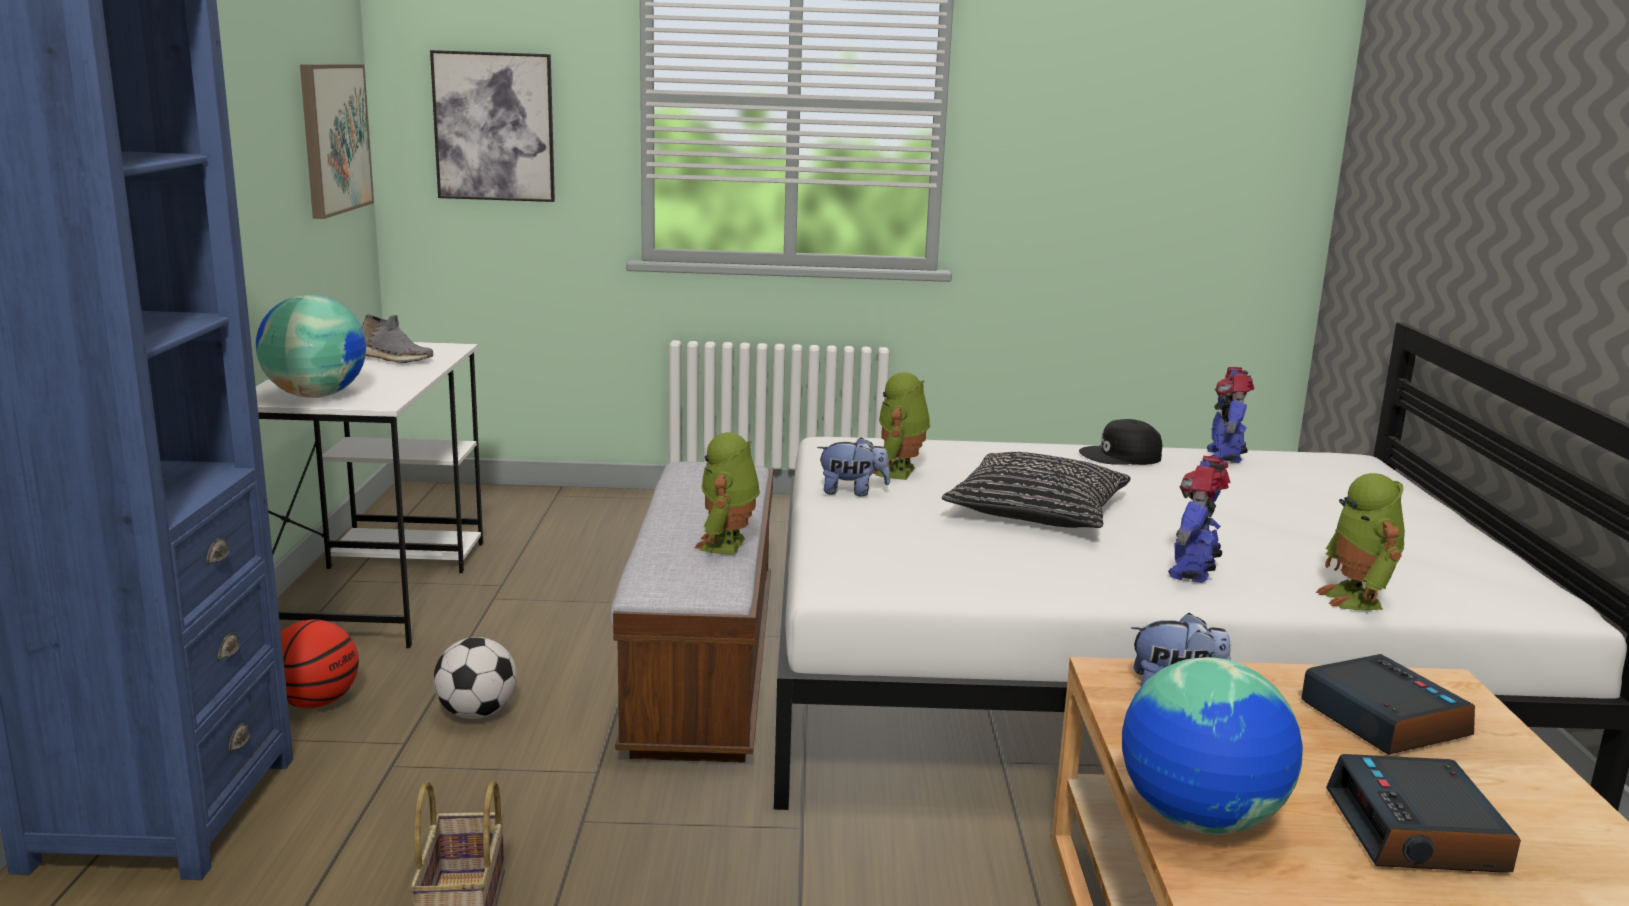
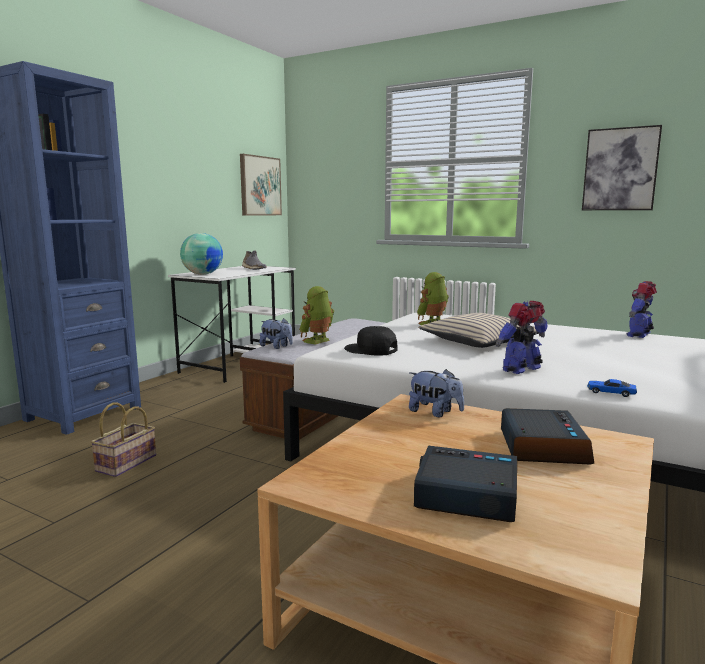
camera: 30 degrees right, 5 degrees down
(315, 702) = (171, 393): basketball -> none
(477, 713) = (218, 406): football -> none
(494, 127) = (329, 182): picture -> picture (620, 169)
(852, 492) = (396, 328): plush toy -> plush toy (276, 347)
(1038, 510) = (479, 342): black pillow -> beige pillow
(1121, 456) = (570, 329): black cap -> black cap (371, 350)
(1200, 820) = (342, 460): globe -> none
(1357, 599) = (610, 392): toy robot -> toy car
(1417, 833) = (465, 495): alarm clock -> alarm clock turned 75 degrees clockwise

